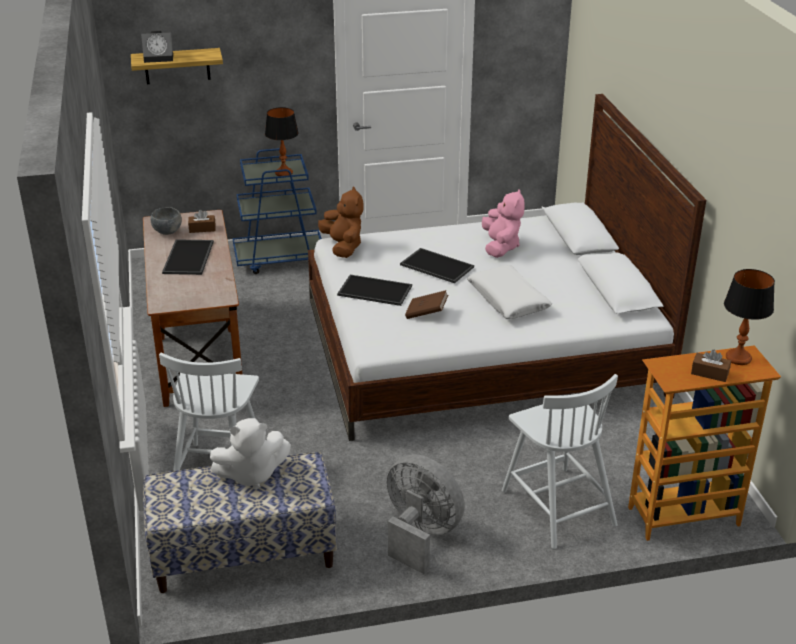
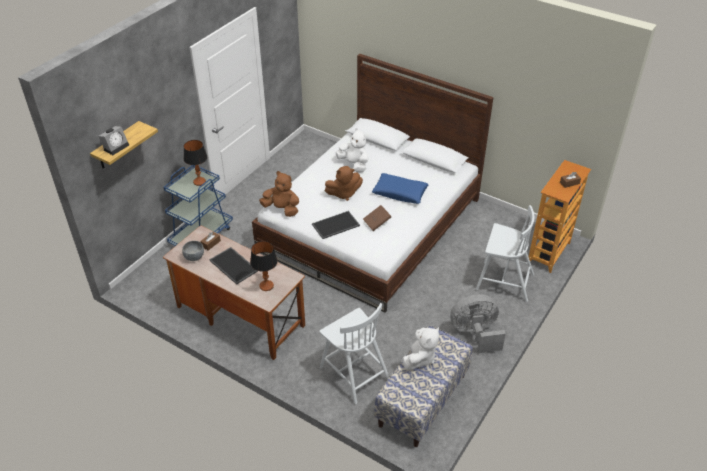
camera: 45 degrees left, 10 degrees up
(435, 266) = (343, 193): tray -> brown plush toy
(500, 247) = (354, 164): pink plush toy -> white plush toy
(508, 300) = (400, 193): white pillow -> blue pillow
(738, 358) = (568, 169): table lamp -> table lamp (266, 286)

